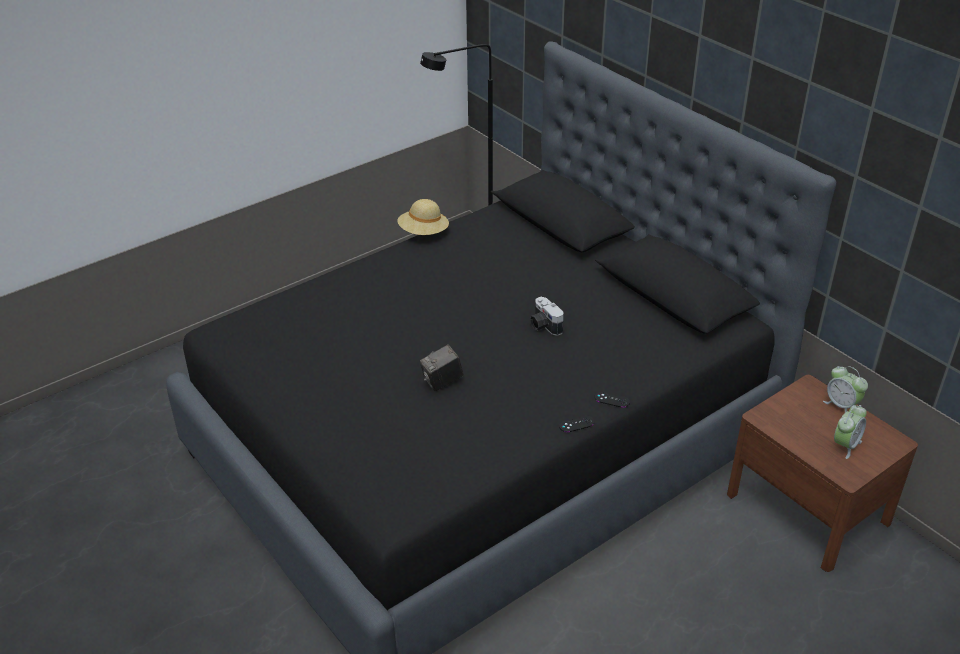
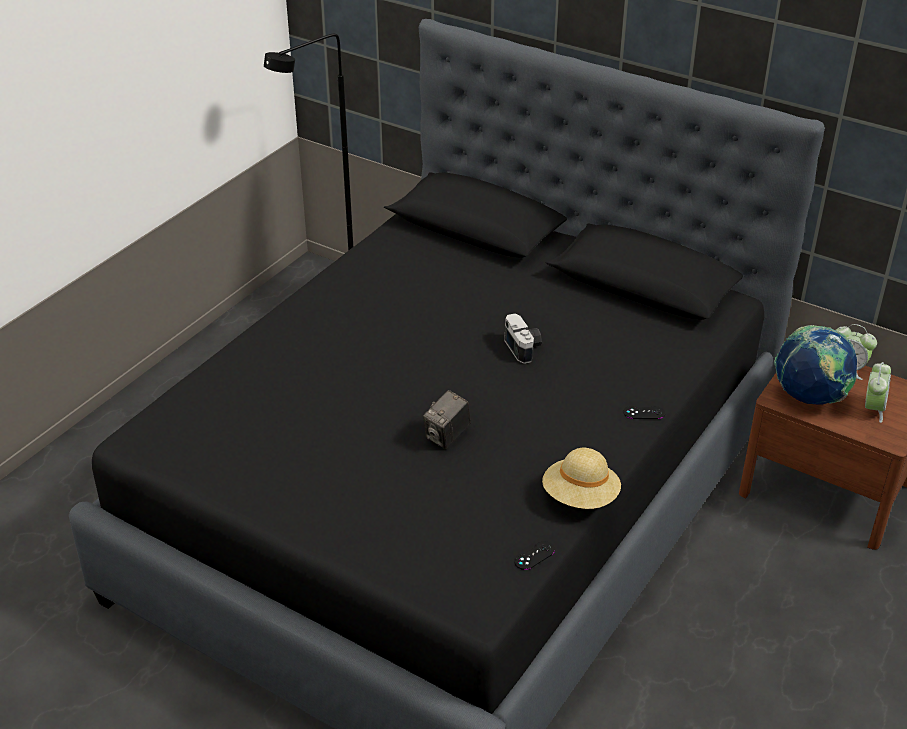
camera: 20 degrees left, 0 degrees up
(423, 233) = (326, 270): beige hat -> beige hat (580, 497)
(544, 326) = (524, 348): camera -> camera turned 150 degrees counterclockwise
(576, 424) = (622, 448): black game controller -> black game controller (534, 555)
(792, 422) = (810, 397): none -> globe

